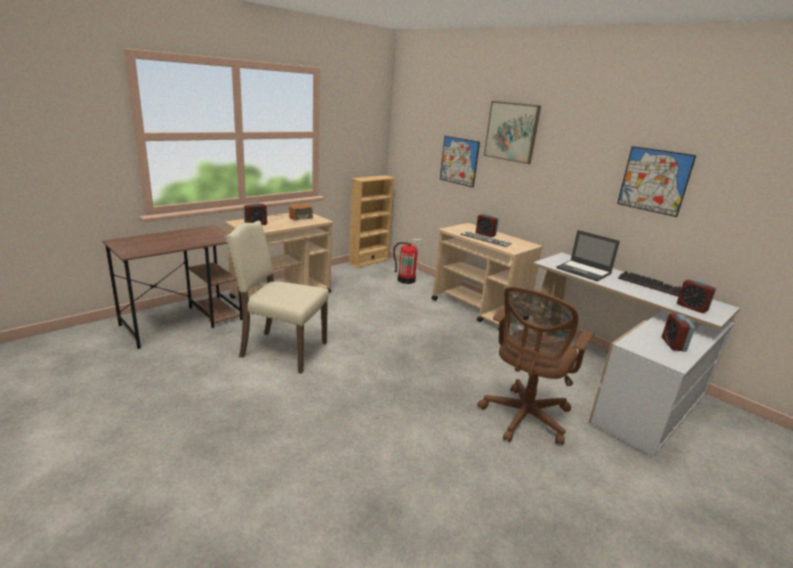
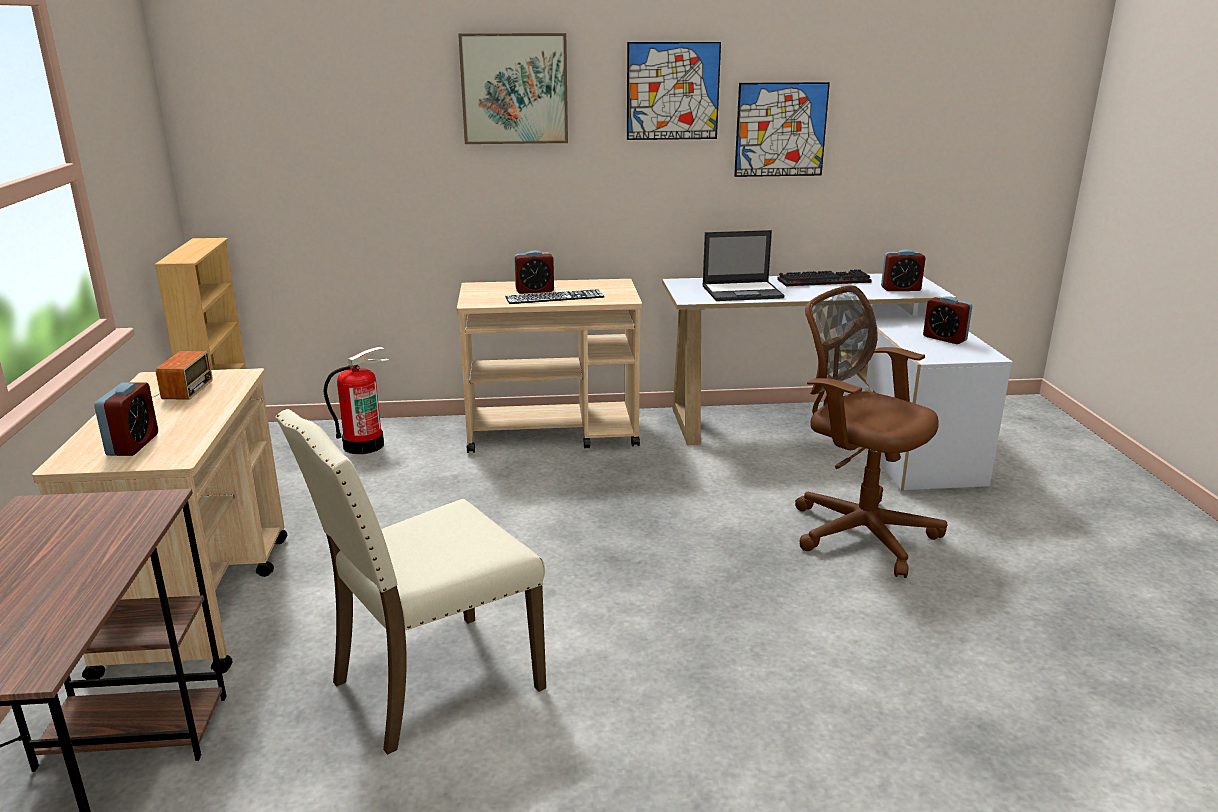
camera: 50 degrees left, 0 degrees up
(459, 161) = (400, 166): picture -> picture (672, 91)
(523, 419) = (857, 531): brown office chair -> brown office chair turned 150 degrees clockwise

